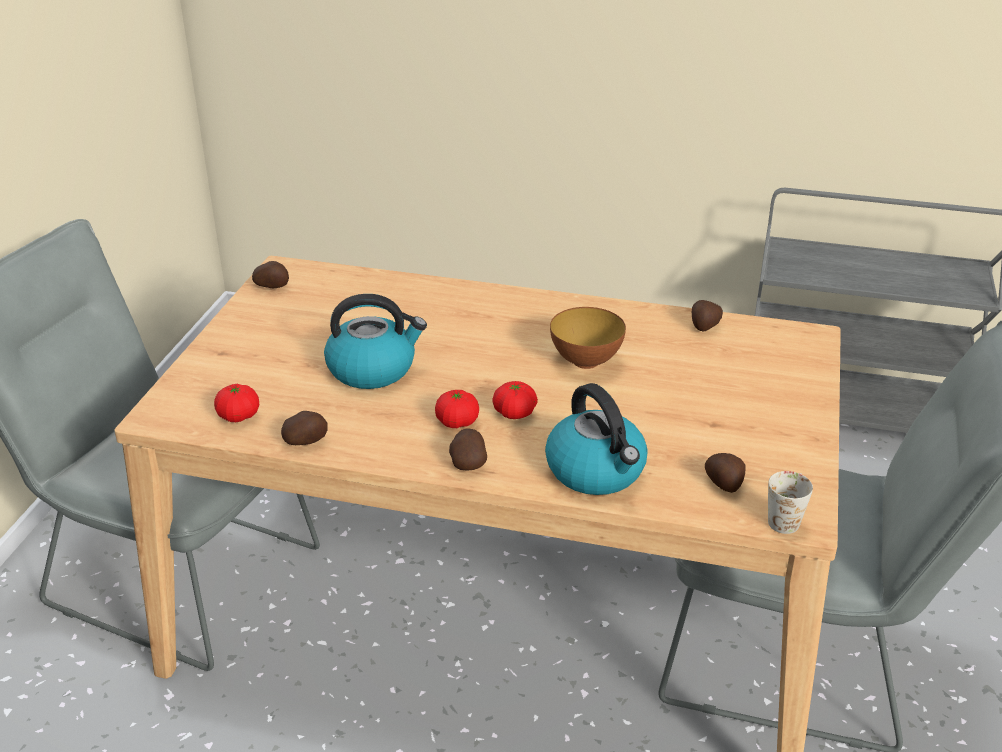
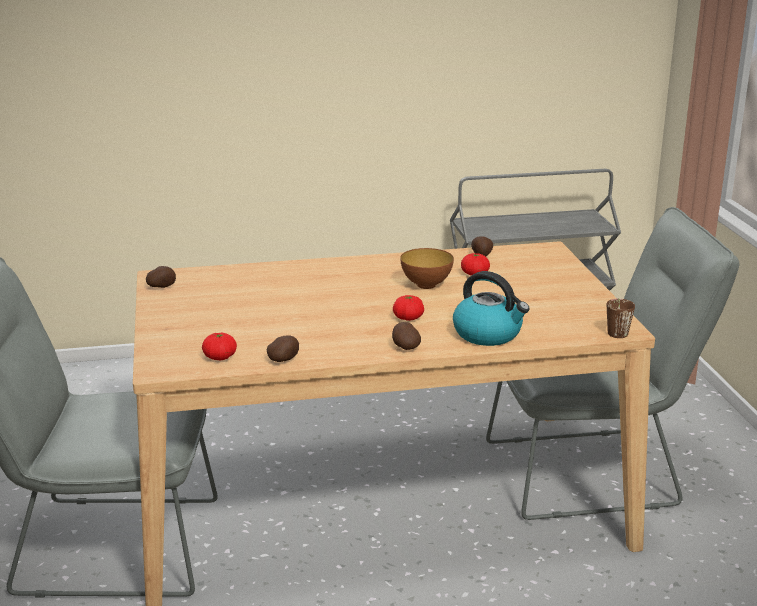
camera: 25 degrees left, 10 degrees down
(373, 369) = (288, 315): kettle -> none
(457, 422) = (376, 330): tomato -> tomato (475, 274)
(724, 484) = (568, 324): potato -> none
(786, 517) = (616, 331): white mug -> brown mug

